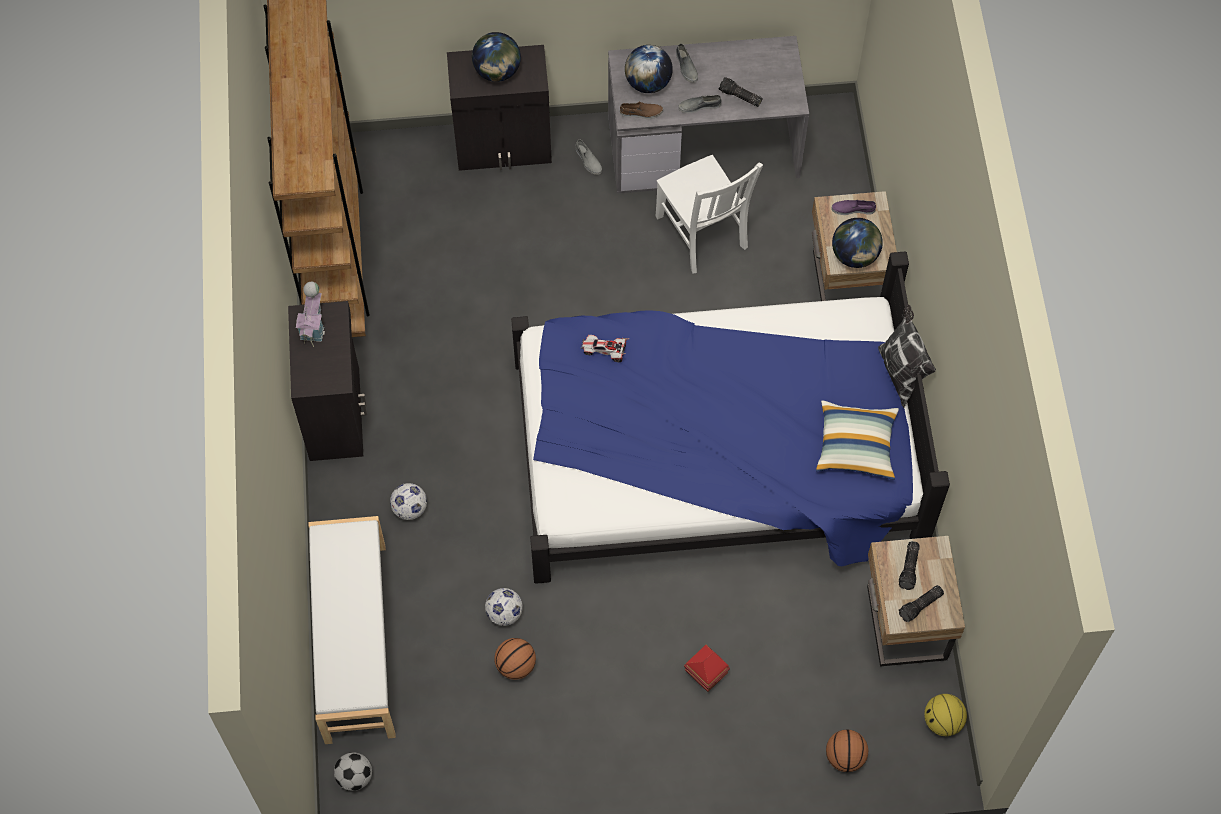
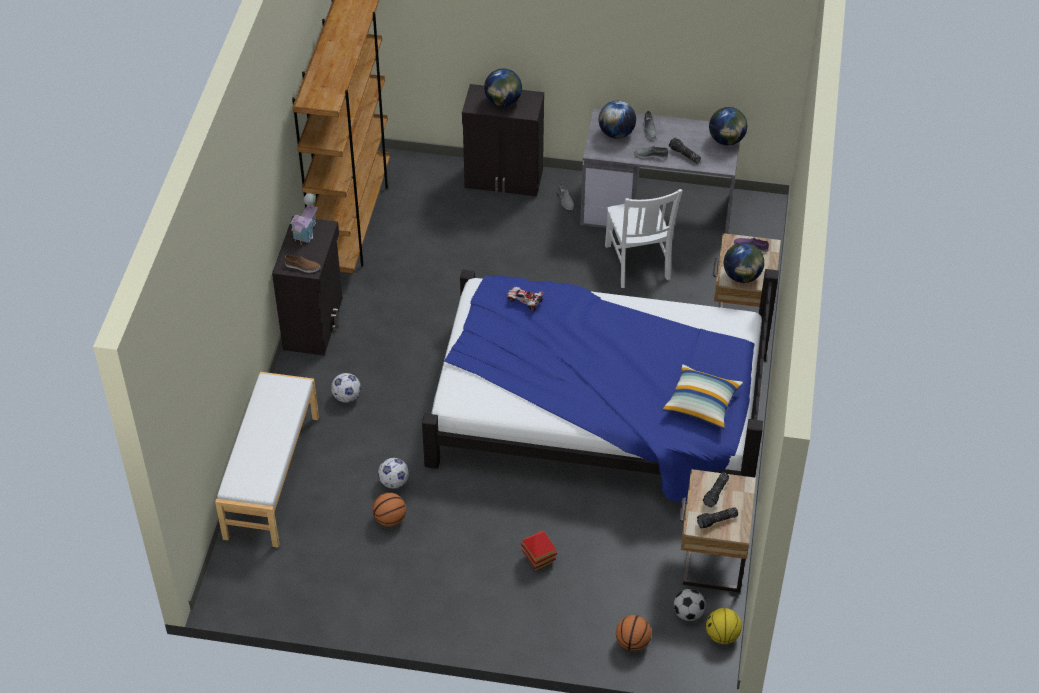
camera: 15 degrees right, 15 degrees down
(355, 777) = (237, 567): football -> football (688, 613)
(641, 113) = (604, 151): brown shoe -> brown shoe (302, 267)
(785, 63) = (726, 140): none -> globe
(901, 372) = (755, 363): pillow -> none

